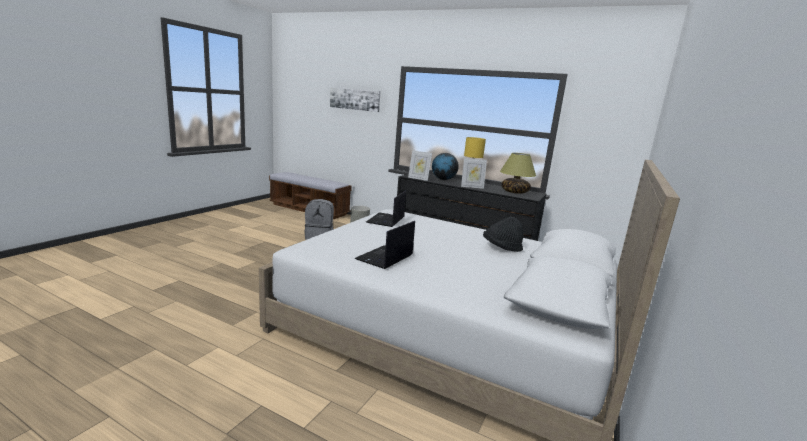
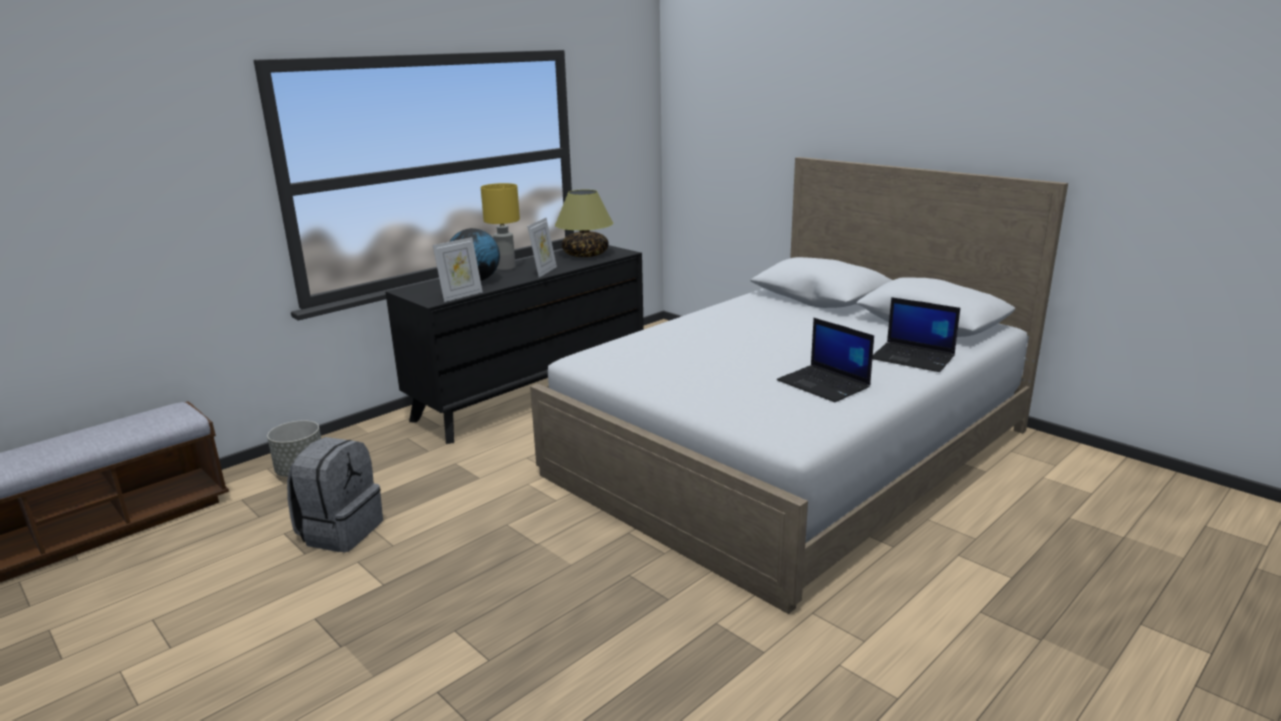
camera: 70 degrees left, 5 degrees up
(355, 99) = (125, 167): picture -> none
(386, 220) = (638, 367): laptop -> laptop (914, 358)
(501, 248) = (774, 317): black hat -> none

